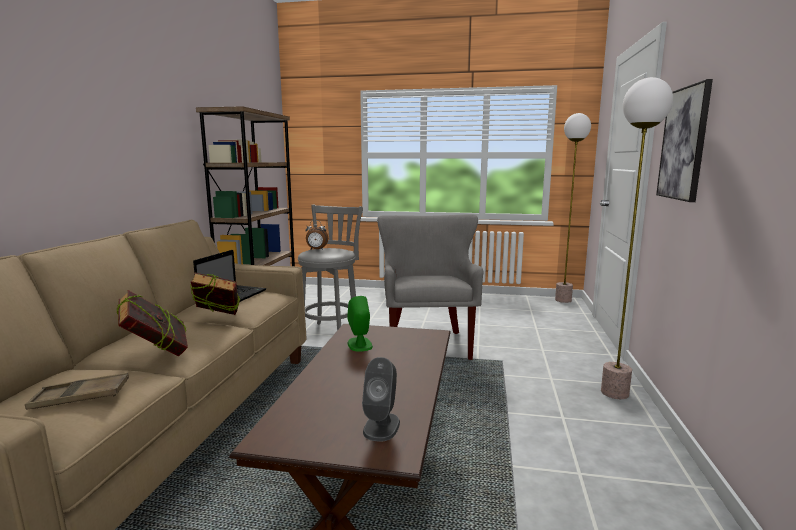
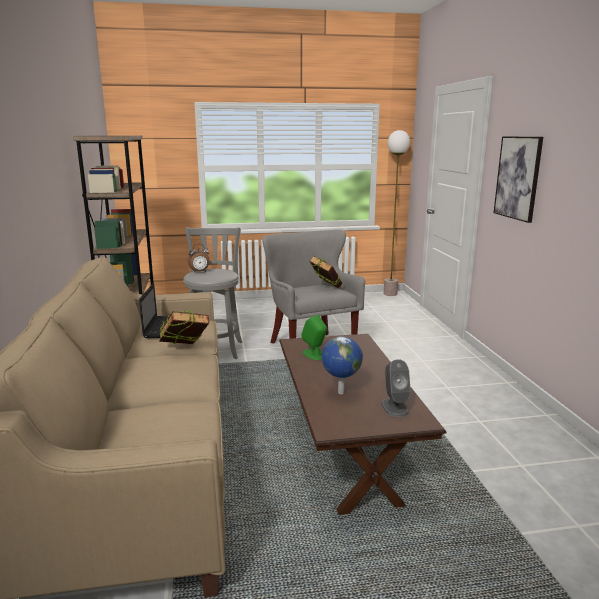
camera: 20 degrees left, 5 degrees up
(80, 397) = (173, 427): brown tray -> none
(157, 354) = (179, 386): book -> book (325, 288)
(335, 394) = (340, 393): none -> globe
(615, 393) = (471, 364): floor lamp -> none

